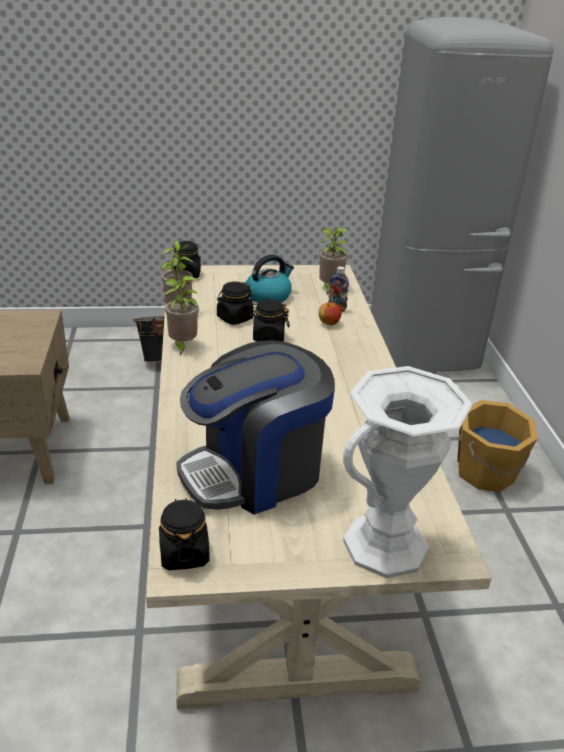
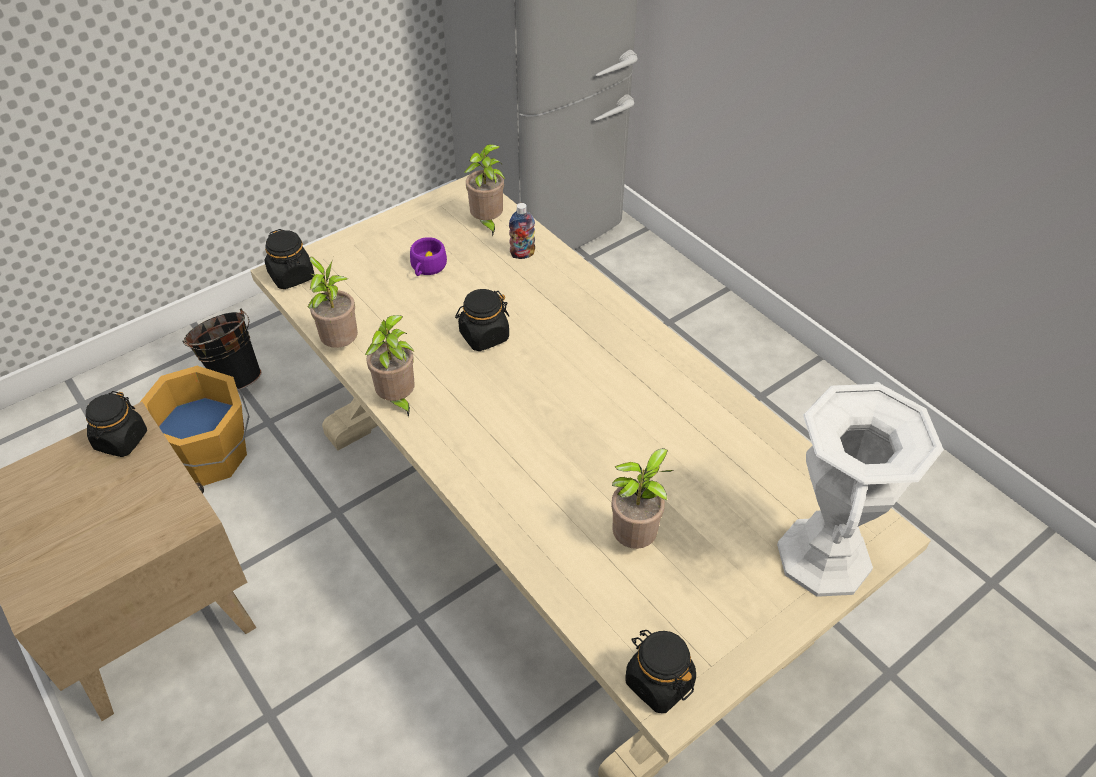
camera: 30 degrees left, 15 degrees up
(234, 318) = (419, 324): black jar -> black jar (121, 440)
(255, 472) = (636, 539): coffee machine -> potted plant
(268, 296) = (427, 268): kettle -> purple cup
(329, 323) = (532, 281): apple -> none
(487, 473) = (715, 359): orange bucket -> orange bucket (211, 456)

